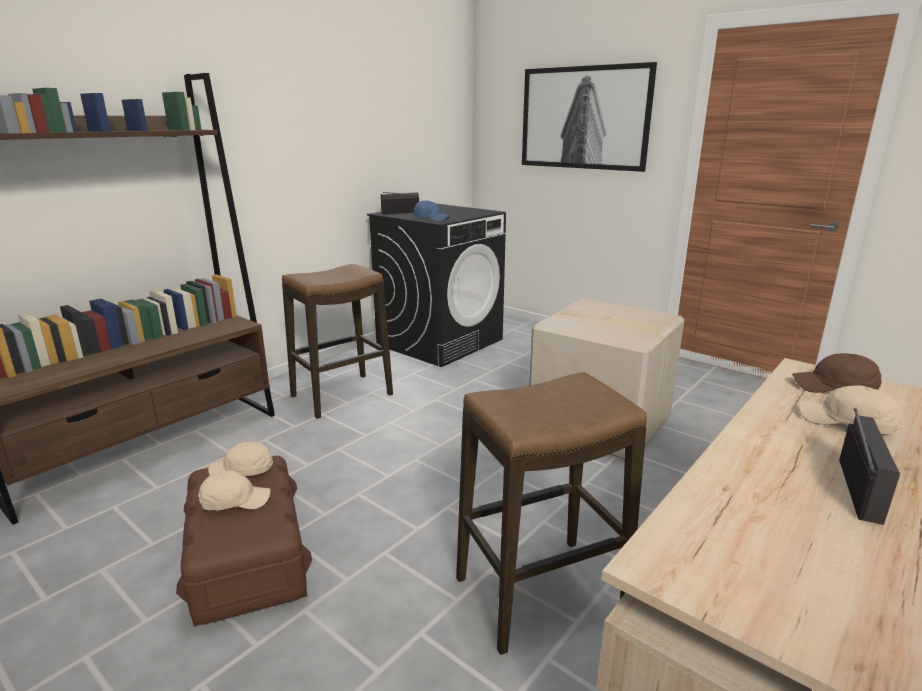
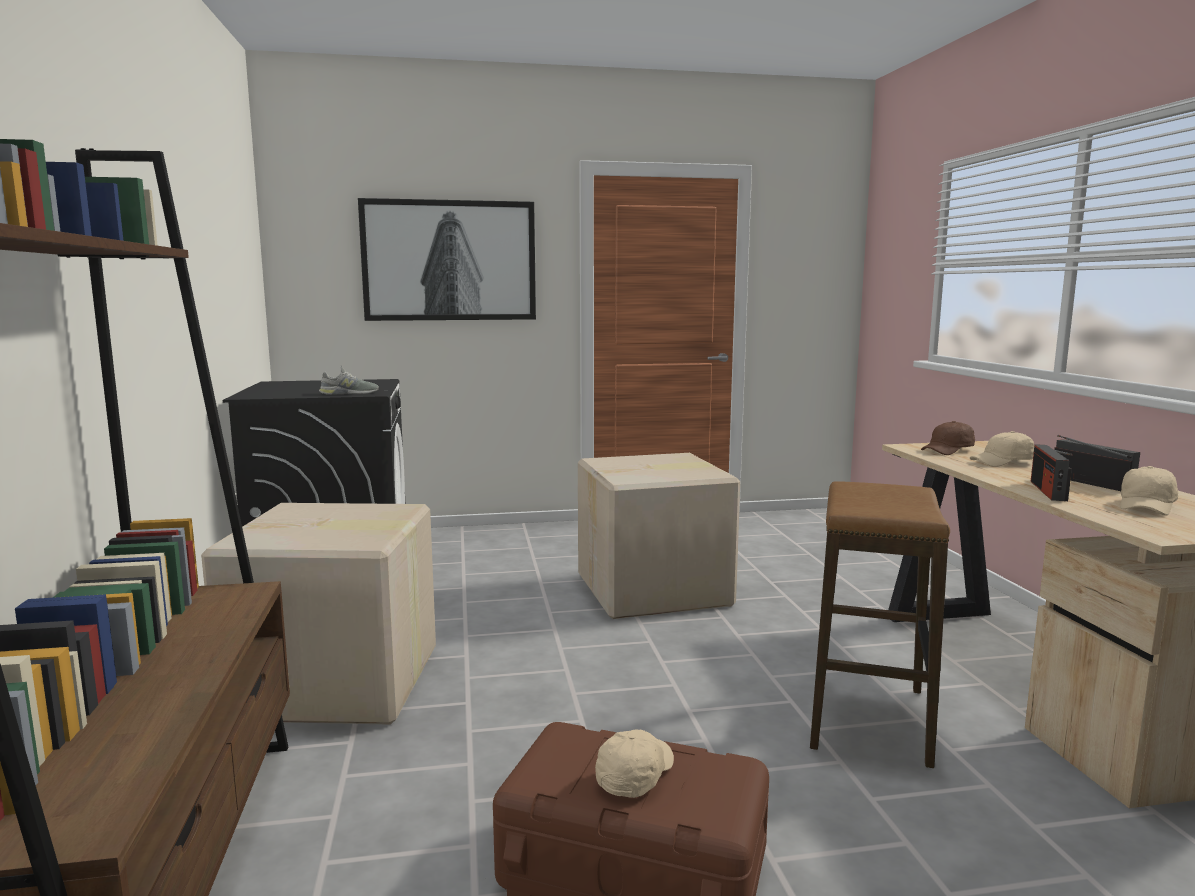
camera: 50 degrees left, 10 degrees down
(243, 471) = (563, 753): beige cap -> beige cap (1146, 506)
(342, 396) = (338, 683): stool -> cardboard box
(400, 213) = (271, 393): radio -> radio (1048, 491)
(430, 219) = (349, 393): blue cap -> grey shoe

